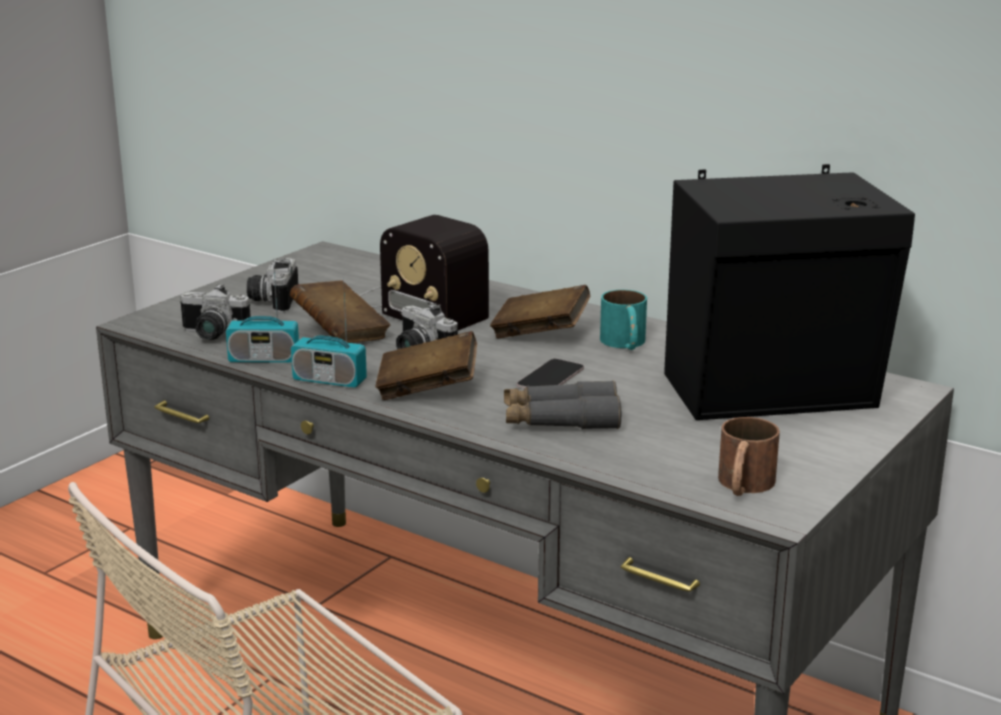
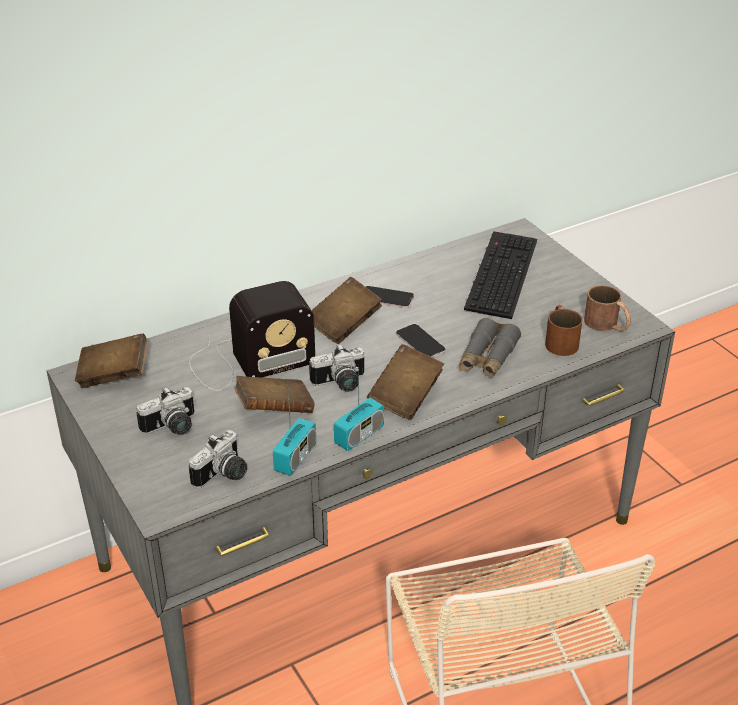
camera: 65 degrees left, 15 degrees up
(272, 301) = (172, 428): camera -> camera turned 60 degrees counterclockwise
(337, 263) = (114, 375): none -> brown book
(625, 344) = (386, 298): turquoise mug -> phone
(659, 459) = (560, 340): none -> brown mug
(776, 395) = (500, 273): black speaker -> keyboard

